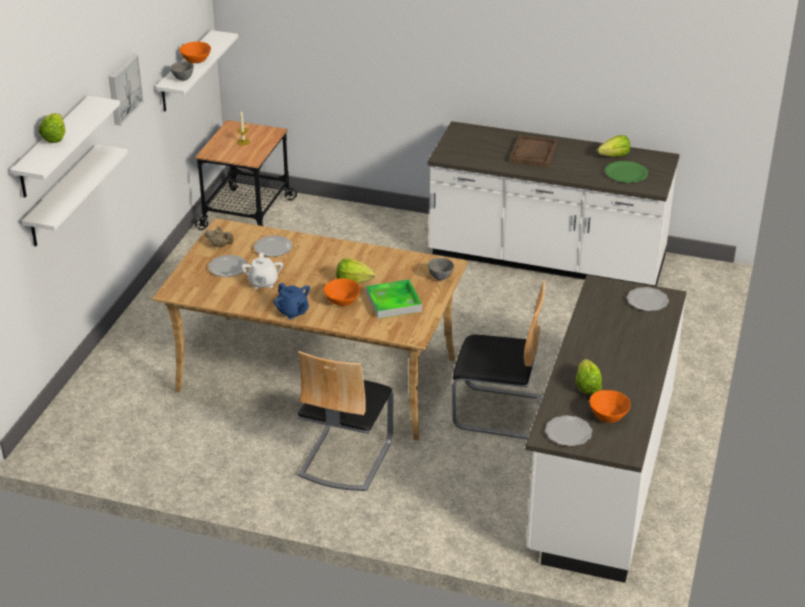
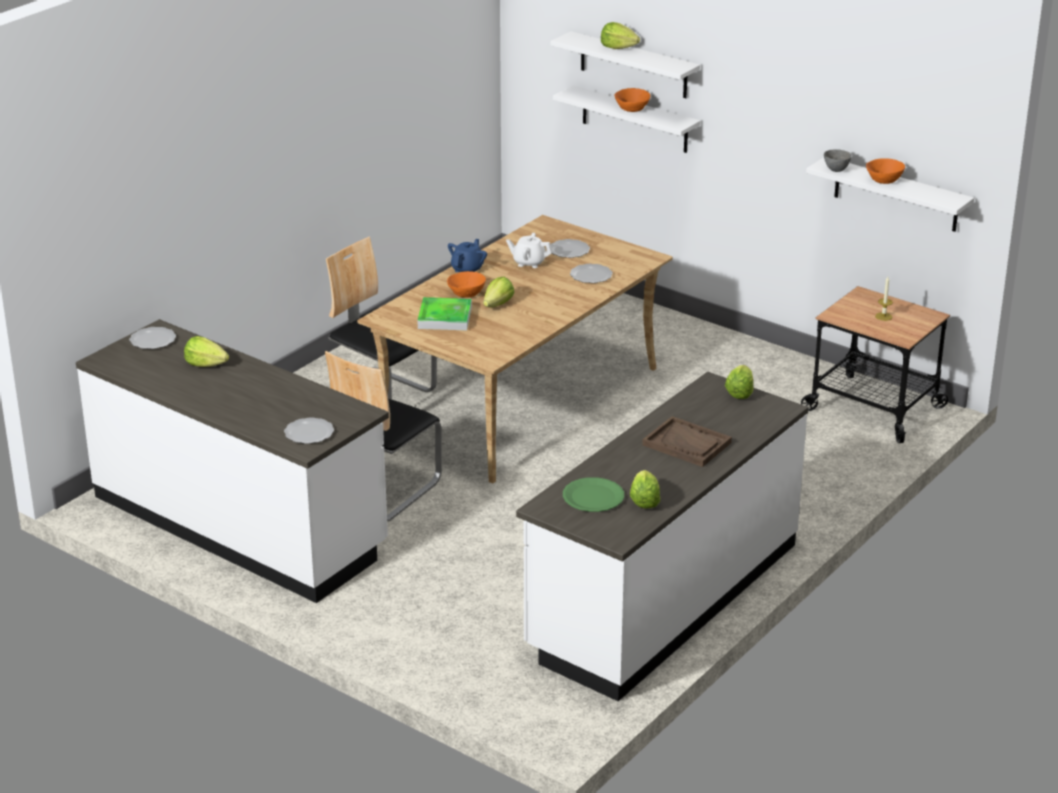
camera: 110 degrees right, 5 degrees down
(123, 89) = (762, 108): picture -> none
(220, 246) = (613, 252): beige teapot -> none
(292, 312) = (467, 269): blue teapot -> blue teapot turned 135 degrees clockwise
(440, 277) = (470, 349): grey bowl -> none
(450, 145) = (740, 392): none -> lettuce
(608, 416) = (154, 364): orange bowl -> orange bowl (631, 109)

